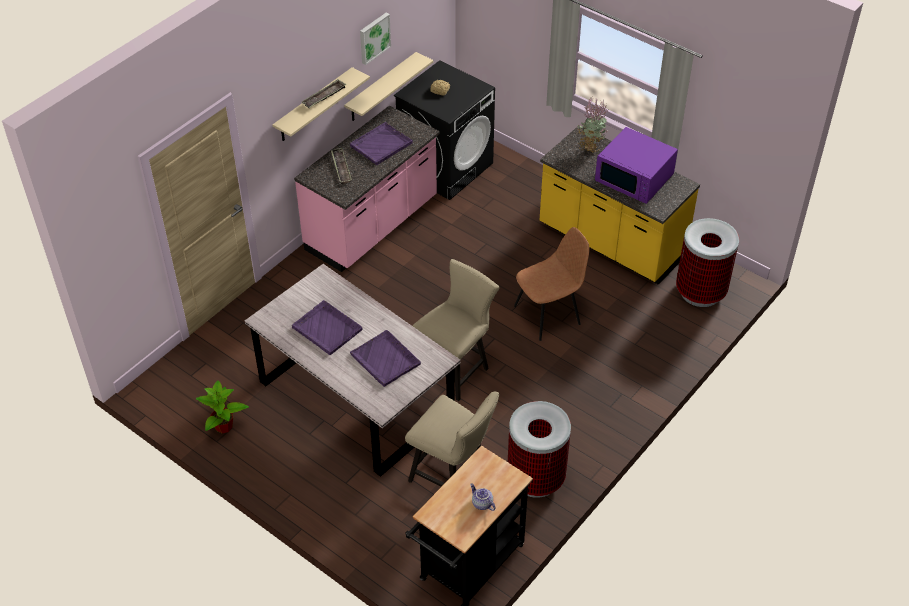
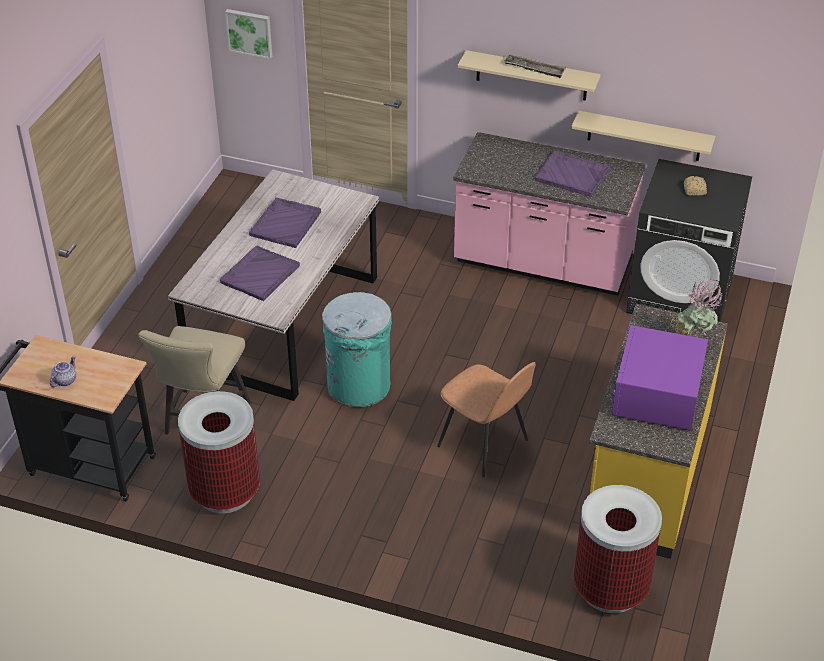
camera: 70 degrees right, 5 degrees down
(224, 427) = (207, 244): potted plant -> none
(341, 168) = (513, 158): tray -> none
(374, 37) = (644, 65): picture -> picture (250, 32)
(456, 368) = (359, 386): beige chair -> turquoise trash can

